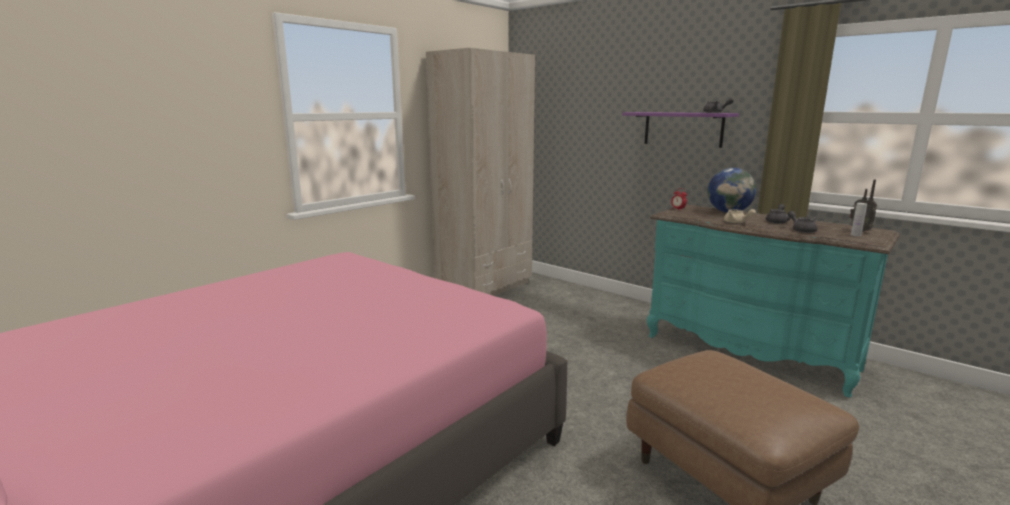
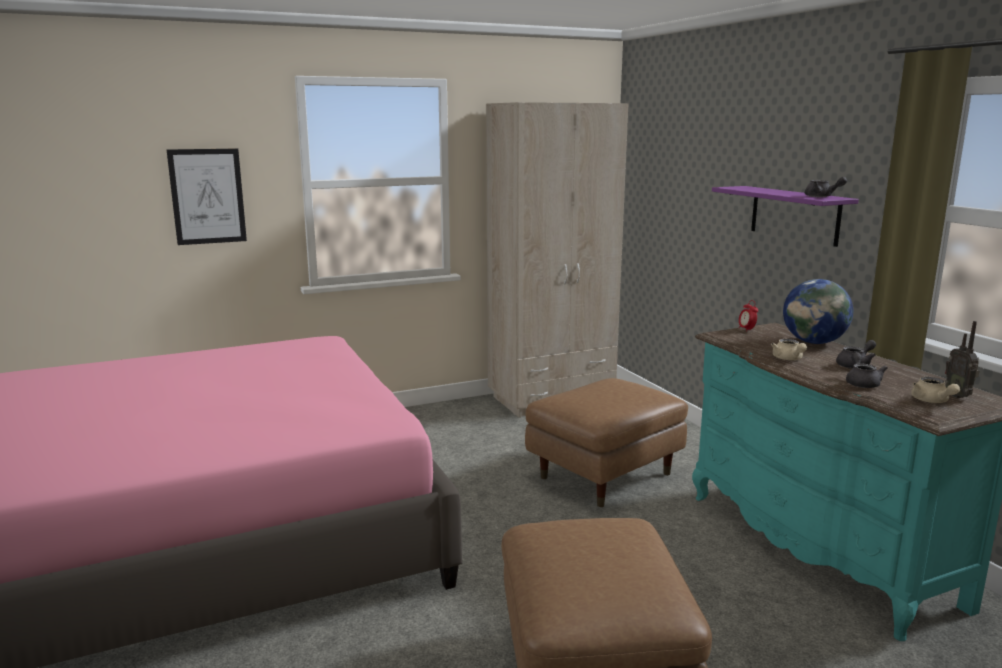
camera: 25 degrees right, 0 degrees up
(194, 128) = (207, 196): none -> picture
(577, 334) = (604, 477): none -> brown ottoman
(855, 235) = (932, 401): white bottle -> beige teapot

